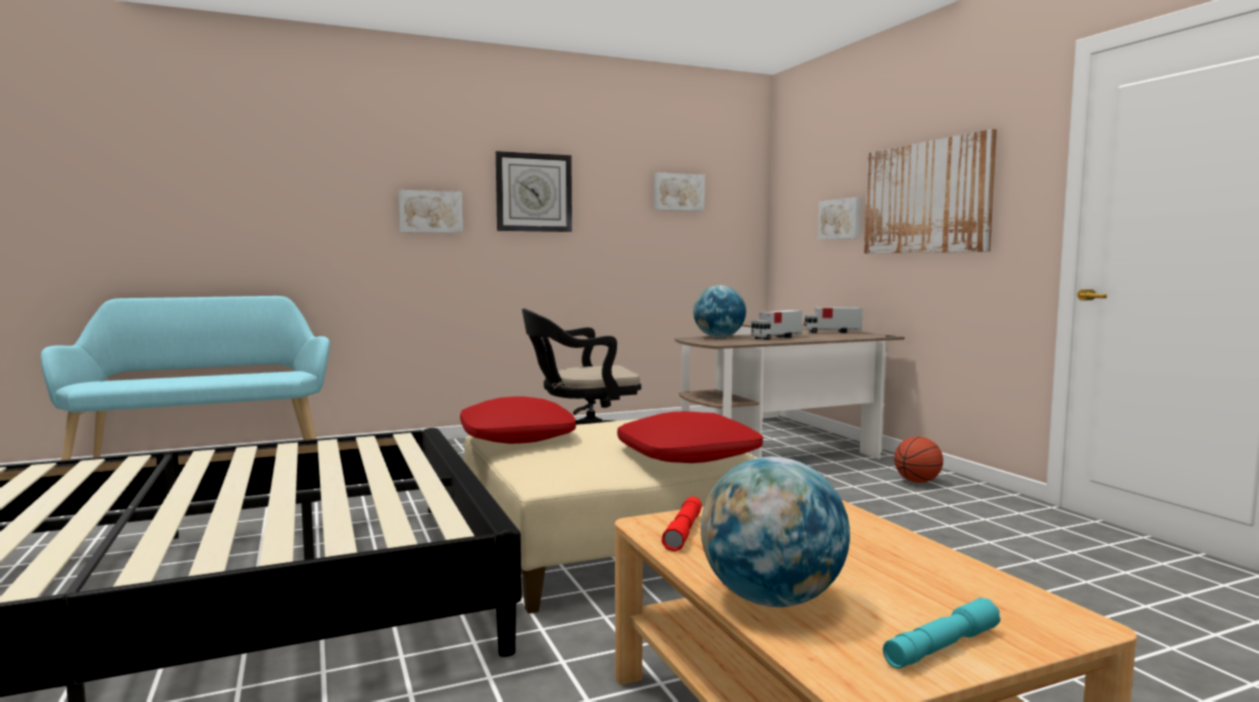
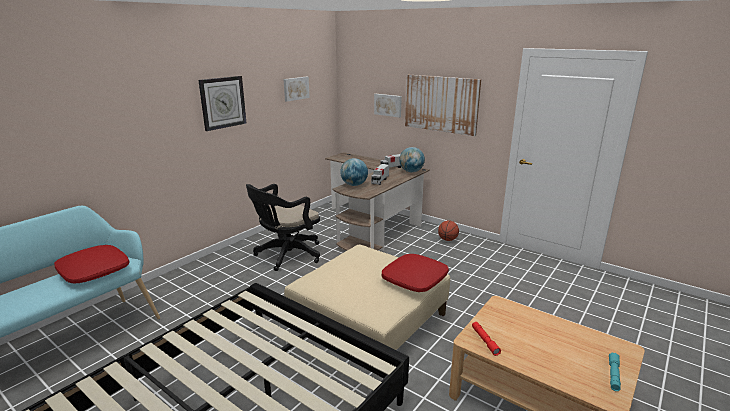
camera: 30 degrees left, 15 degrees up
(430, 212) = (164, 126): picture -> none
(516, 437) = (322, 285): red pillow -> red pillow (93, 271)
(771, 600) = (553, 371): globe -> globe (411, 171)

